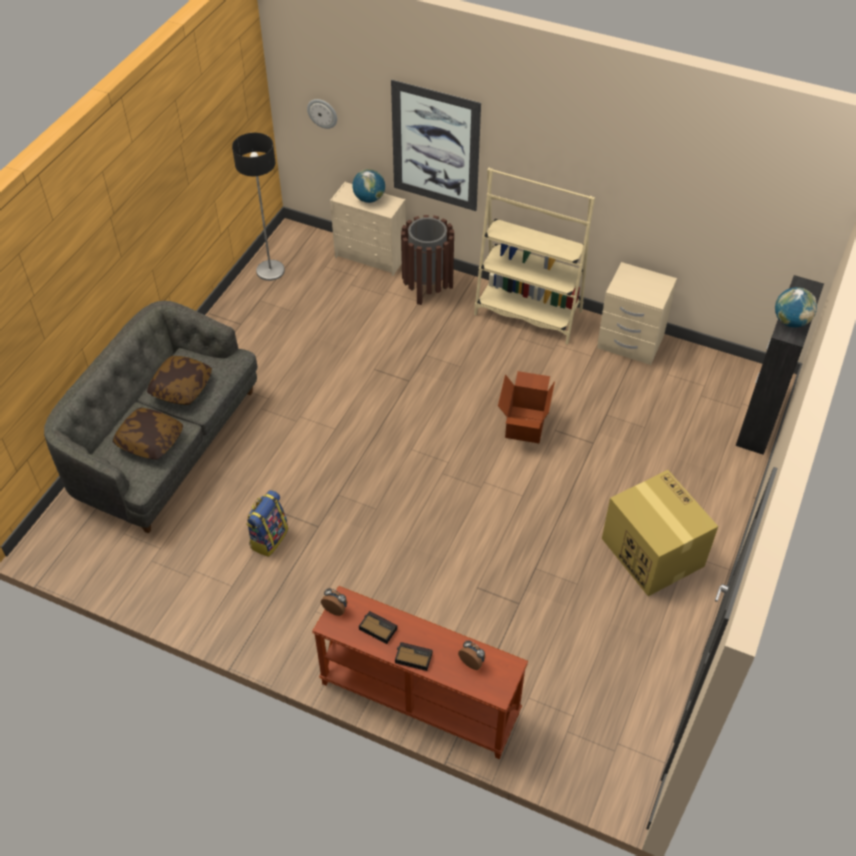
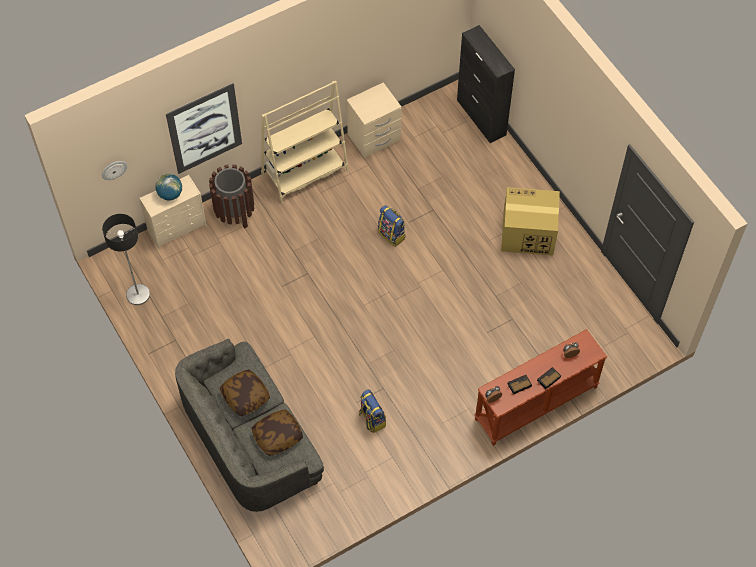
camera: 55 degrees left, 10 degrees up
(524, 424) = (392, 234): cardboard box -> backpack
(790, 321) = (493, 60): globe -> none

